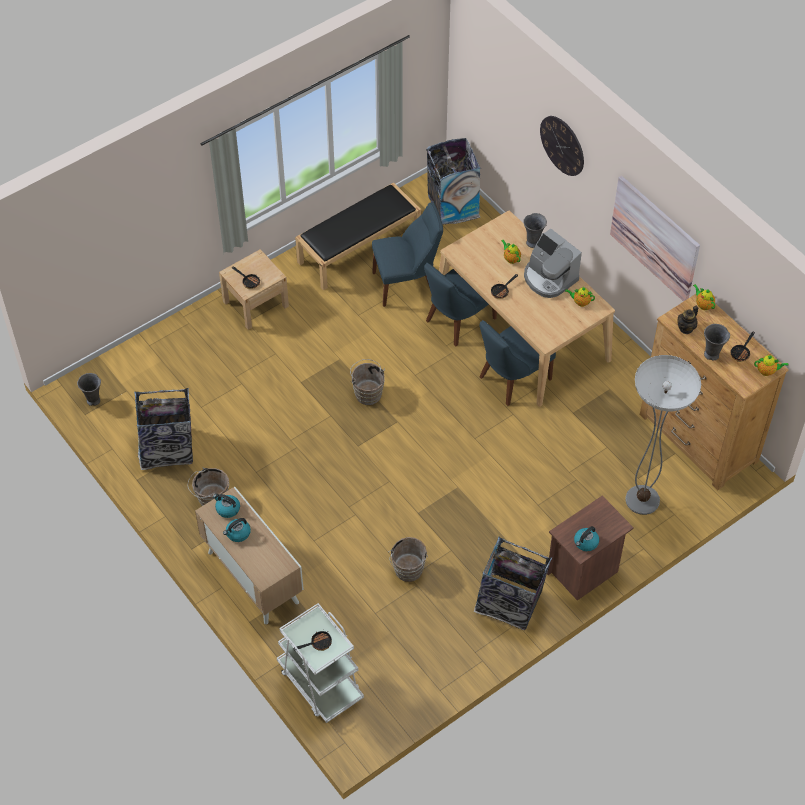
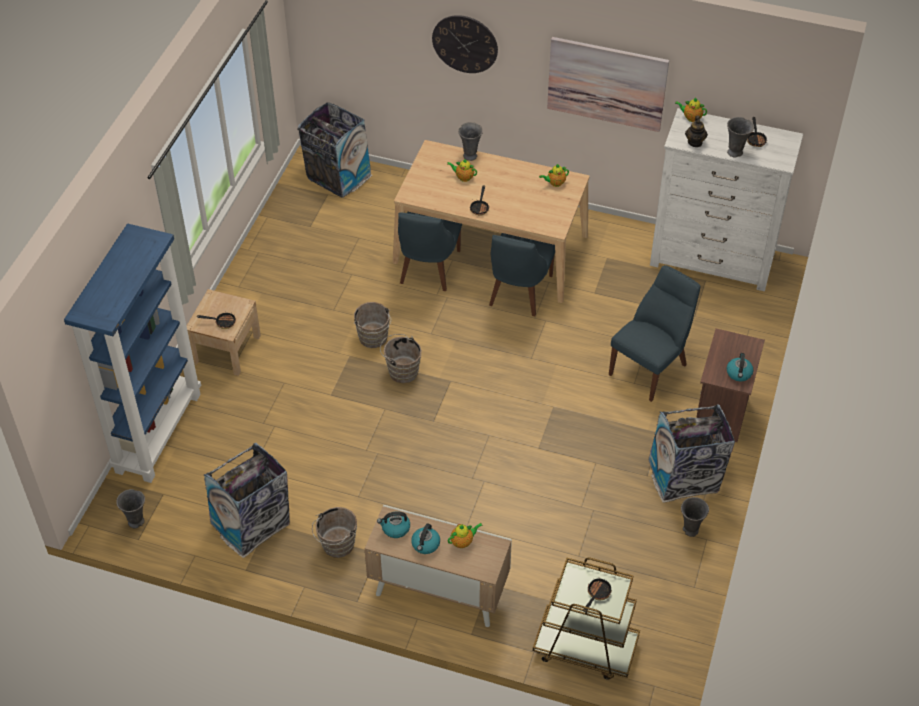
camera: 35 degrees left, 5 degrees down
(159, 341) = (158, 431): none -> blue bookcase
(320, 683) = (585, 647): white cart -> brown cart
(359, 247) = (283, 252): black bench -> none
(407, 284) = (355, 261): blue chair -> blue chair (650, 368)
(408, 571) = (575, 503): brown bucket -> brown bucket (373, 339)
(476, 646) = (690, 530): none -> grey vase
(549, 278) = (510, 177): coffee machine -> none
(642, 500) = (714, 331): floor lamp -> none
(698, 438) = (712, 259): brown dresser -> white dresser
(767, 371) = (789, 143): teapot -> teapot (463, 542)

